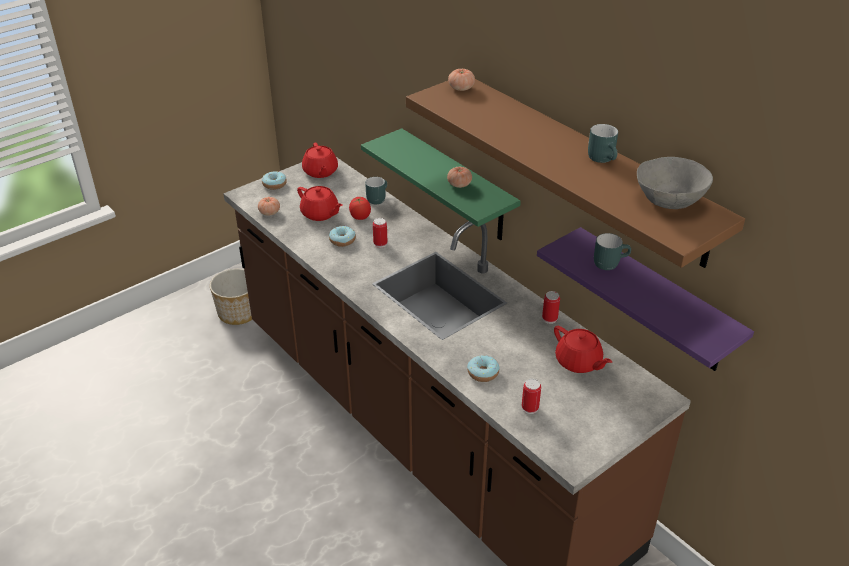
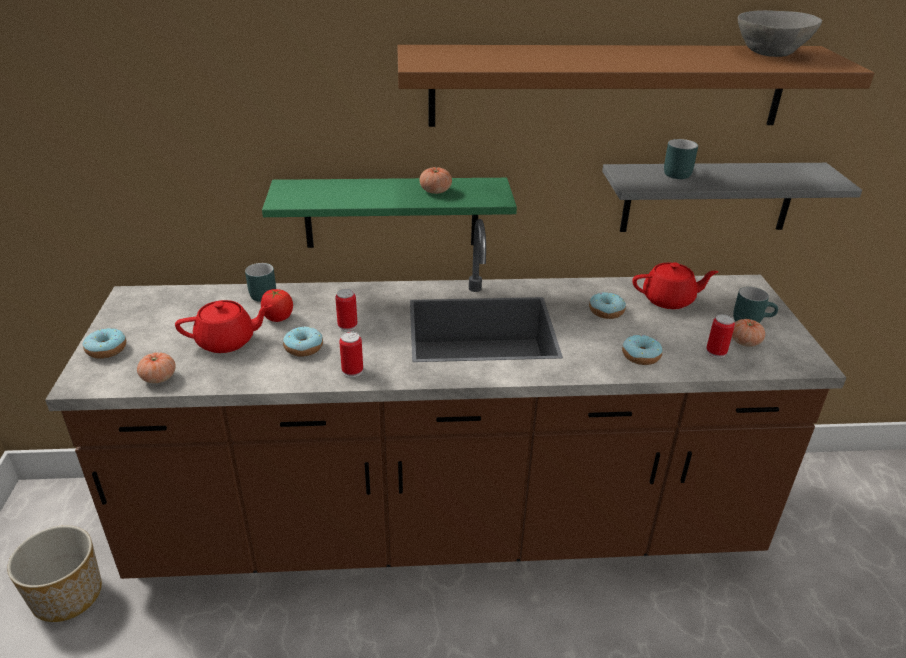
camera: 55 degrees left, 5 degrees down
(320, 172) = (144, 307): red teapot -> none
(461, 88) = (428, 52): tomato -> tomato (744, 342)
(523, 337) = (606, 311): none -> donut
(549, 318) = (591, 287): can -> can (352, 371)
(604, 158) = (665, 50): turquoise mug -> turquoise mug (751, 320)
(655, 301) = (708, 197): purple shelf -> grey shelf

